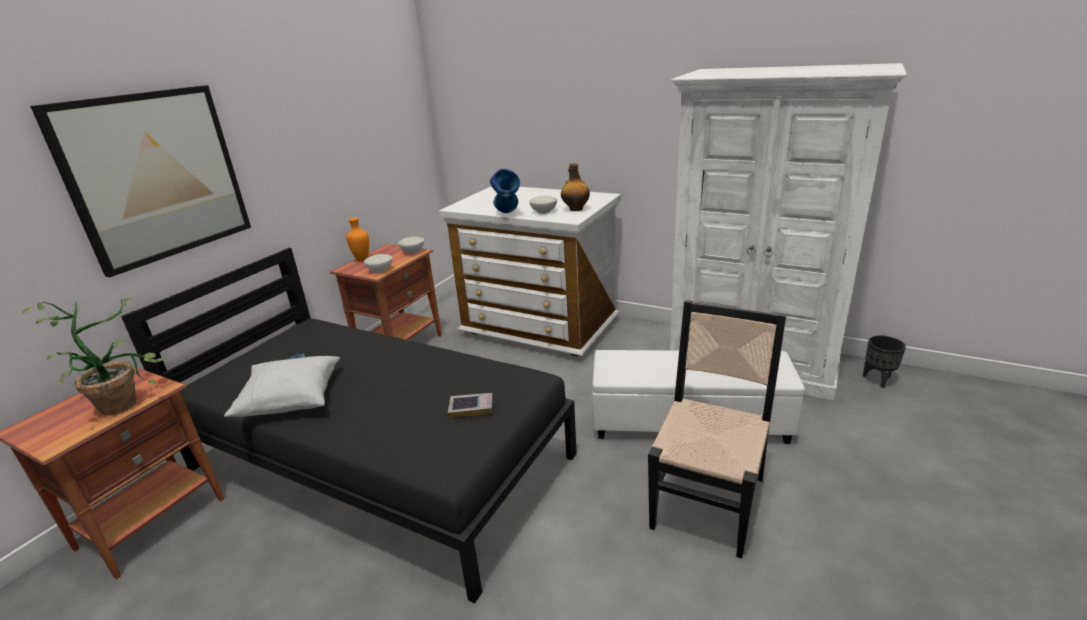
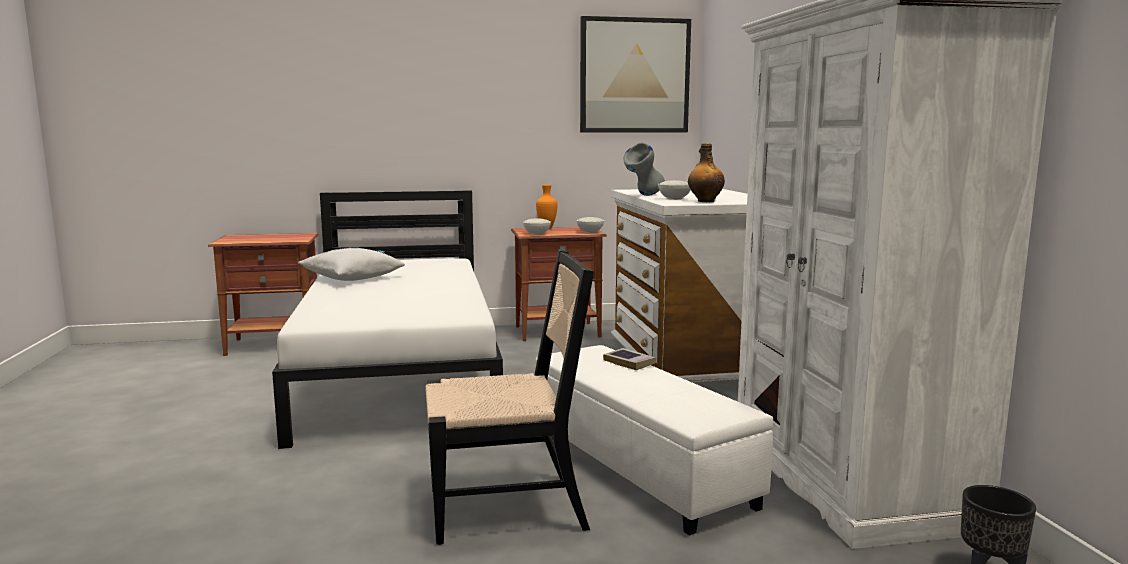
camera: 50 degrees right, 15 degrees down
(123, 400) = (278, 239): potted plant -> none
(156, 176) = (380, 103): picture -> picture (634, 76)
(380, 461) = (400, 374): black bed -> white bed
(471, 408) = (399, 310): book -> book (629, 362)
(507, 214) = (643, 196): blue vase -> grey vase

